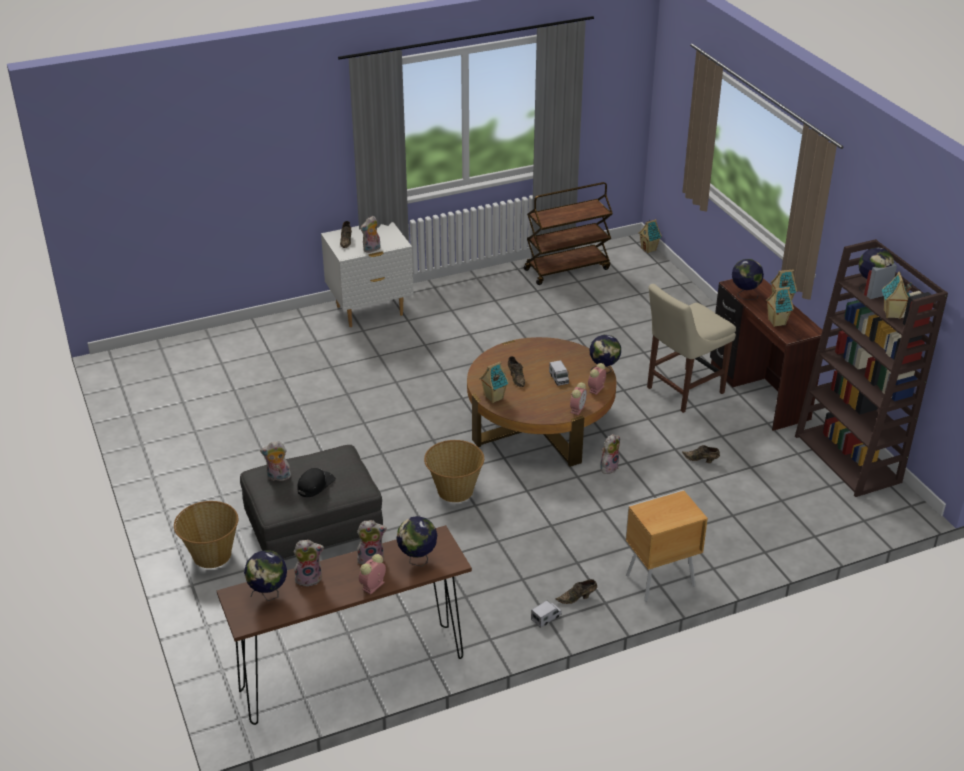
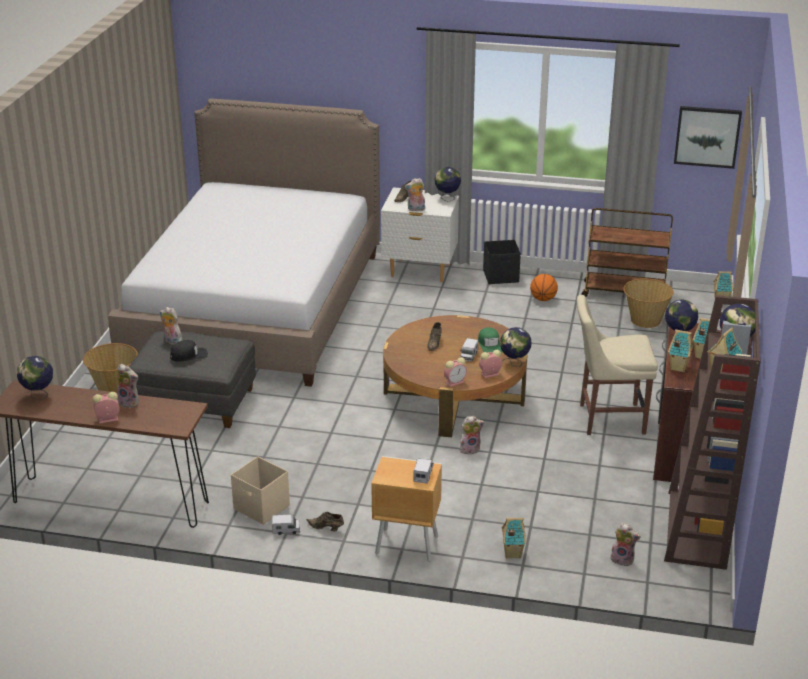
camera: 35 degrees right, 5 degrees down
(254, 406) = (256, 306): none -> bed
(309, 578) = (76, 397): plush toy -> plush toy (623, 559)
(417, 560) = (158, 416): globe -> globe (447, 198)
(448, 290) = (501, 276): none -> black storage box
(454, 491) = (328, 416): basket -> basket (645, 320)
(493, 398) = (398, 350): toy house -> toy house (512, 553)
(500, 608) = (262, 508): none -> beige storage box
(508, 299) = (543, 299): none -> basketball
(563, 361) = (490, 345): none -> green cap
(615, 98) = (707, 136): none -> picture
(683, 507) = (423, 475): none -> toy truck
(701, 460) = (557, 476): brown shoe -> none

